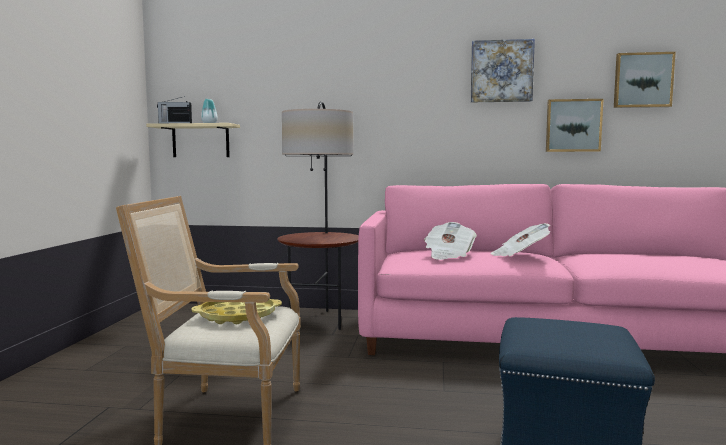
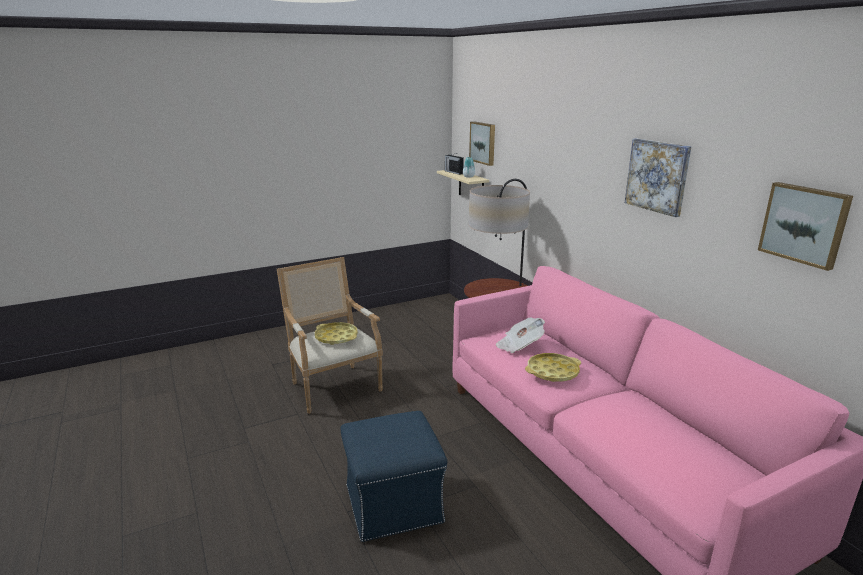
camera: 55 degrees right, 15 degrees up
(519, 255) = (552, 372): newspaper -> yellow tray
(573, 125) = (716, 256): picture -> picture (483, 143)

